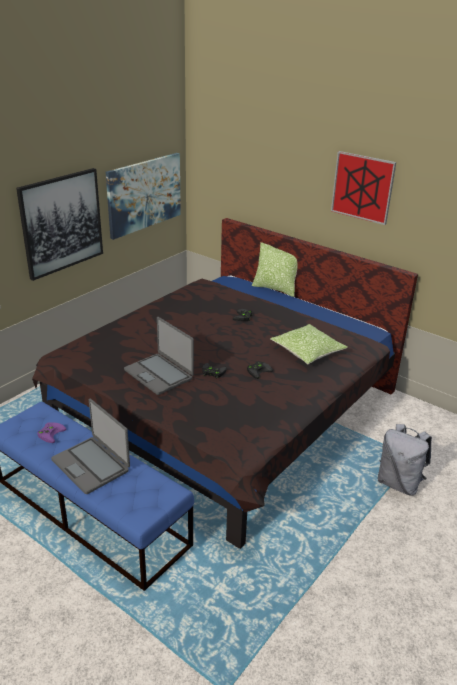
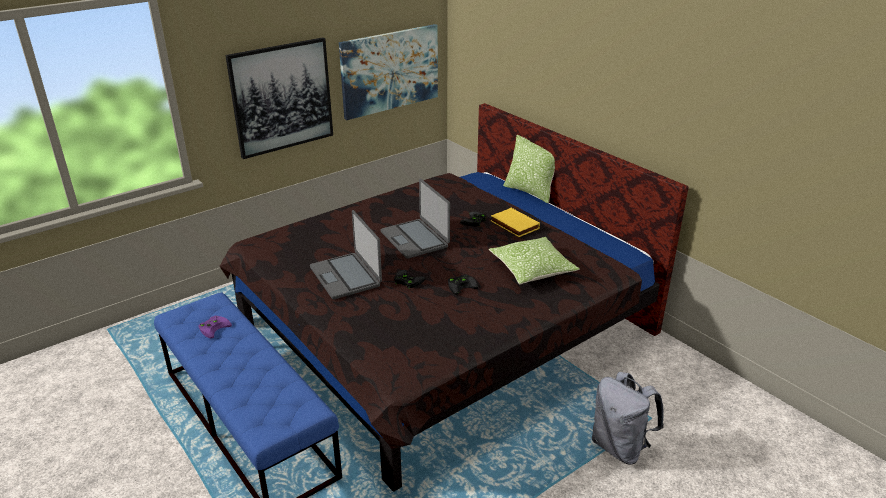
camera: 15 degrees right, 0 degrees up
(91, 465) = (240, 368): laptop -> laptop (415, 239)
(276, 317) = (513, 225): none -> yellow book
(362, 187) = (629, 73): picture -> none

